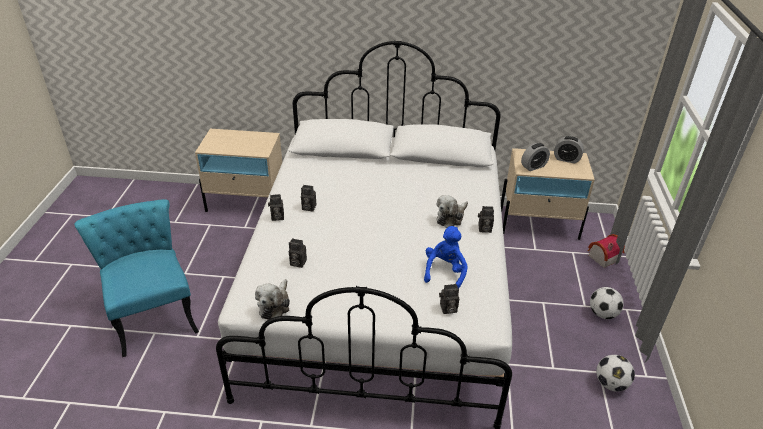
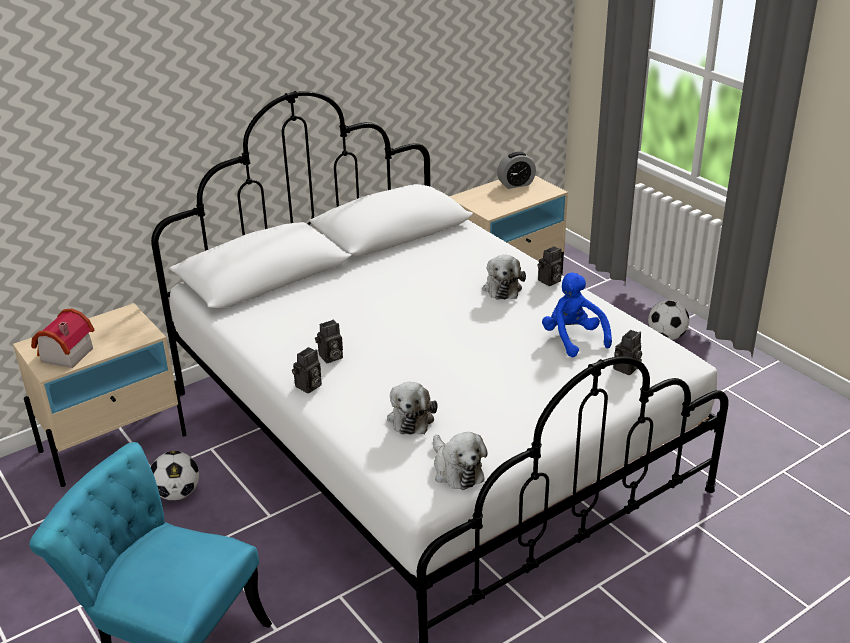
camera: 40 degrees left, 5 degrees down
(297, 263) = (411, 417): camera -> plush toy
(533, 166) = (495, 205): alarm clock -> none
(601, 257) = (602, 286): toy house -> toy house (63, 355)
(610, 384) = (746, 392): football -> football (177, 494)

